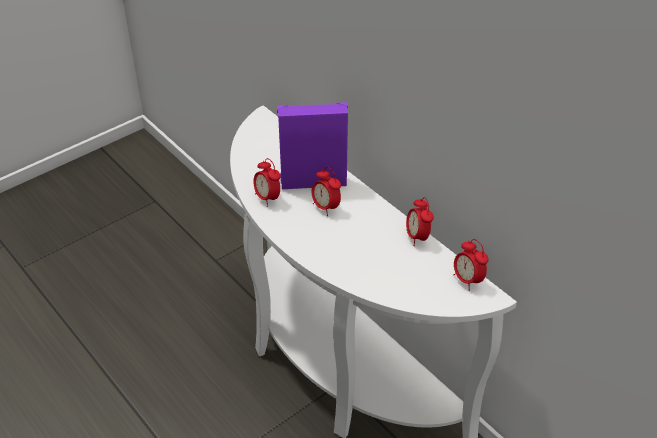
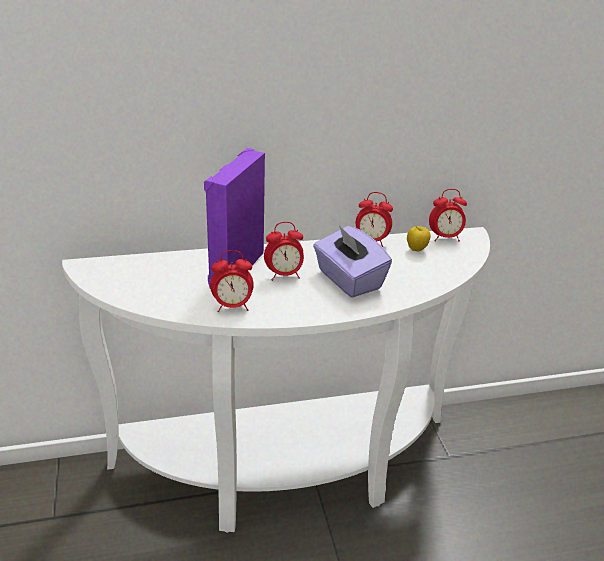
camera: 65 degrees left, 10 degrees down
(347, 242) = (348, 280): none -> purple tissue box
(428, 267) = (416, 250): none -> apple

